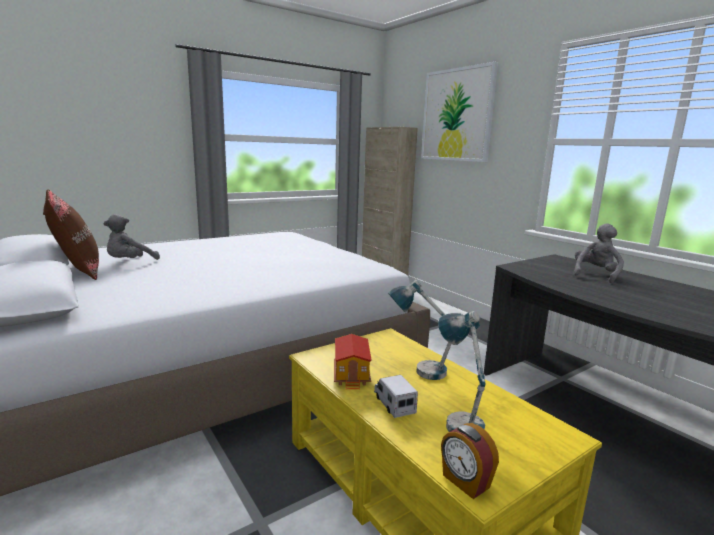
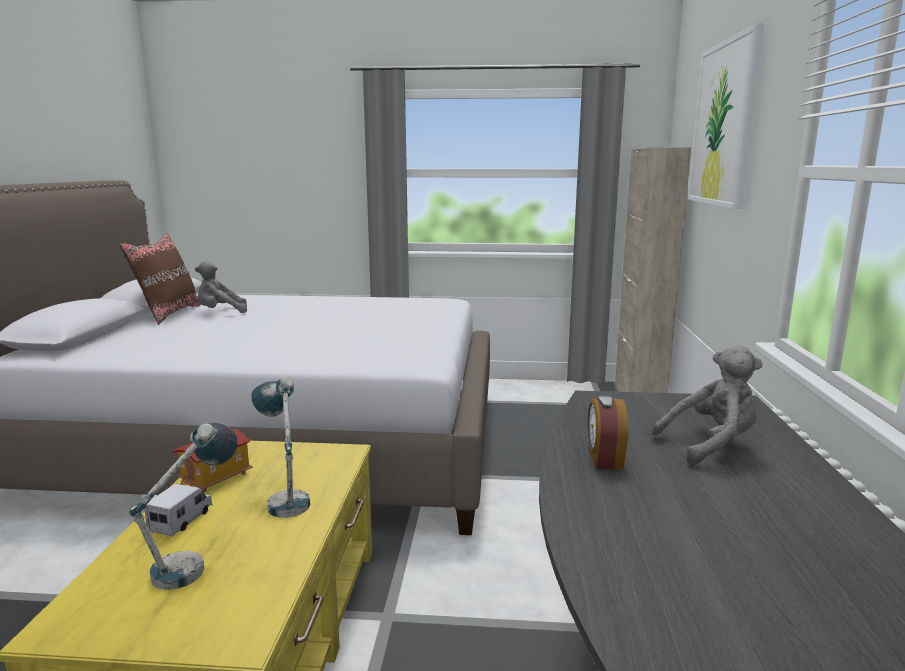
camera: 40 degrees right, 0 degrees up
(465, 482) = (62, 615): alarm clock -> alarm clock (604, 459)

